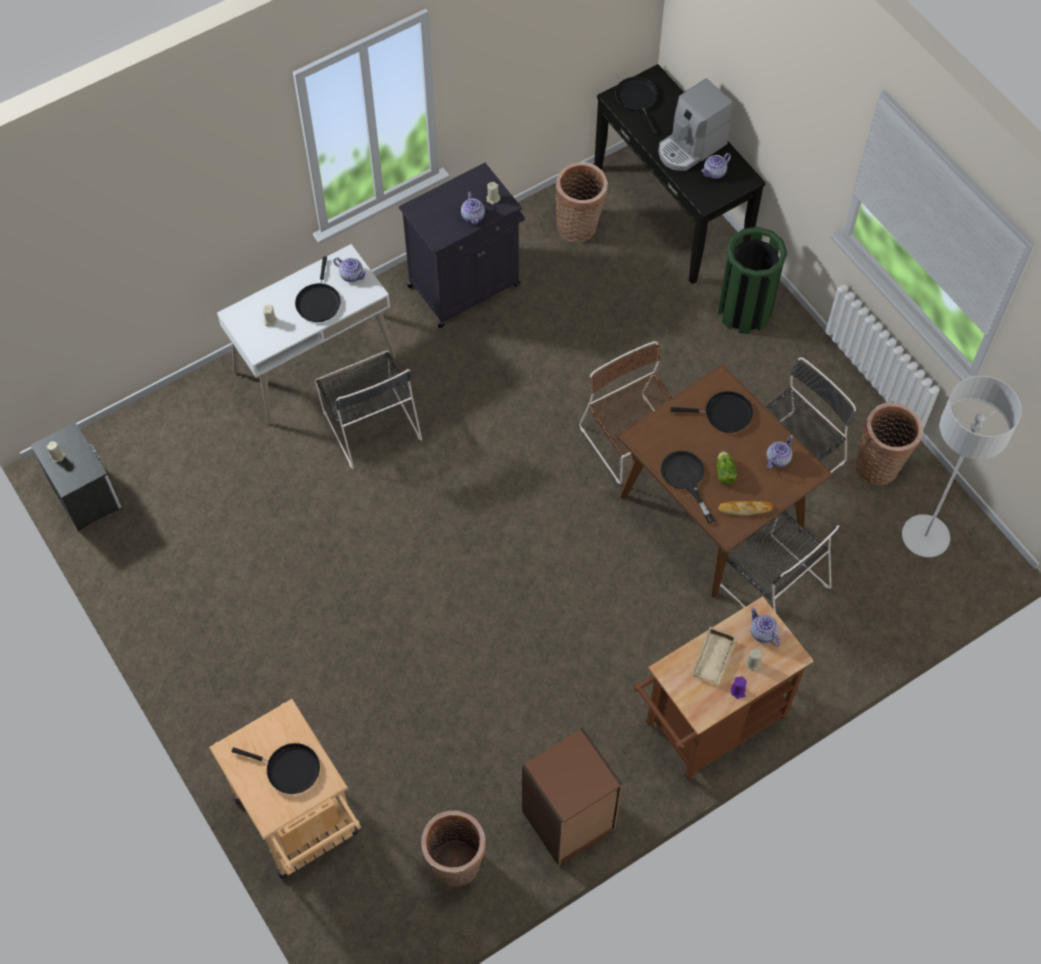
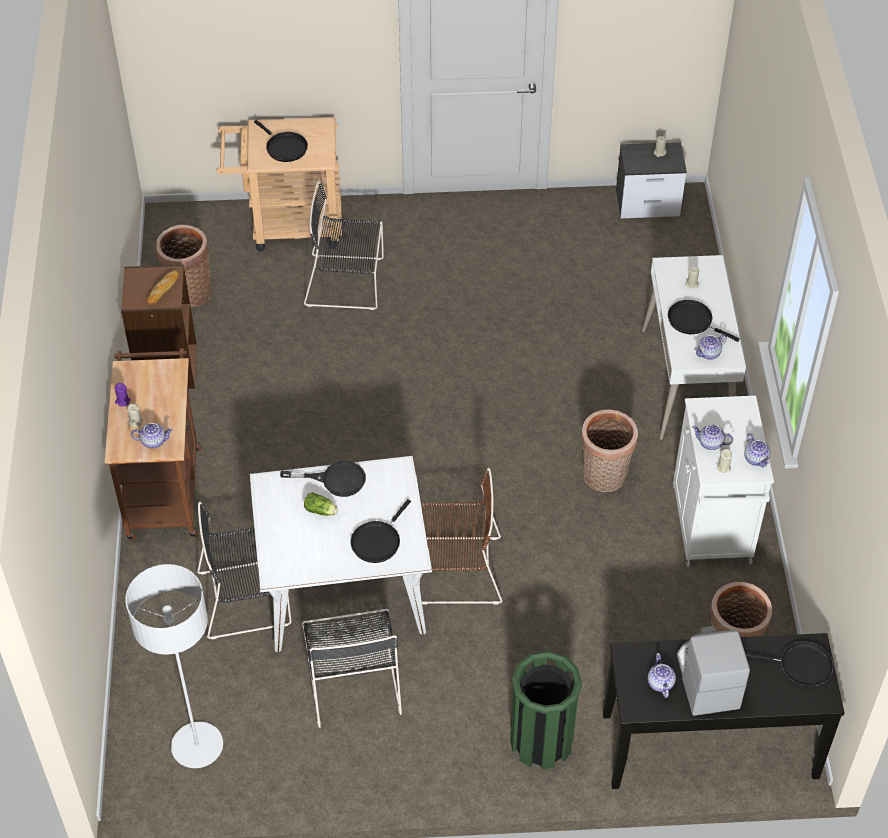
camera: 120 degrees right, 10 degrees down
(289, 769) = (284, 147): black frying pan -> black frying pan turned 90 degrees counterclockwise
(370, 422) = (602, 395): black chair -> black chair (347, 282)
(466, 285) = (712, 526): black cabinet -> white cabinet
(711, 512) = (345, 591): brown dining table -> white dining table
(714, 659) = (159, 400): beige tray -> none
(745, 509) = (276, 506): bread -> bread (163, 289)
(777, 458) = (304, 556): teapot -> teapot (756, 458)
(880, 465) = (294, 755): basket -> basket (604, 478)

